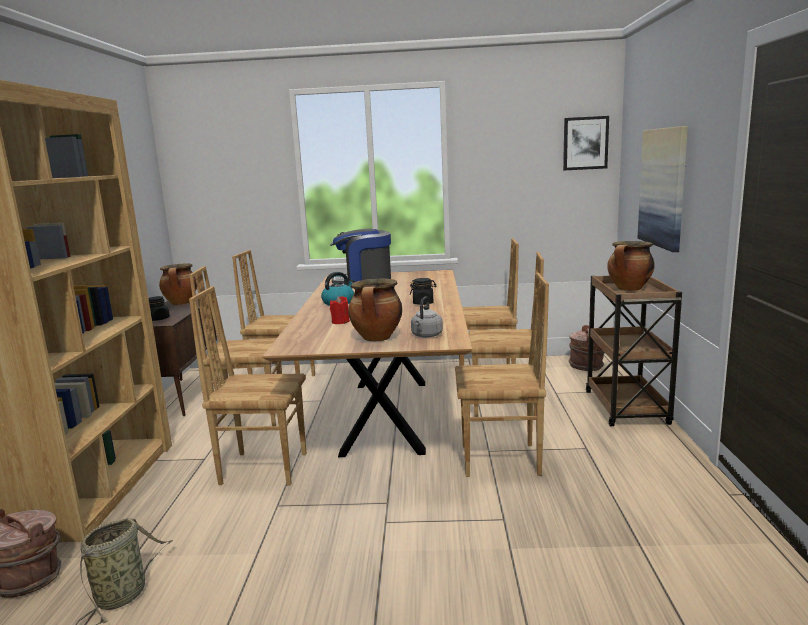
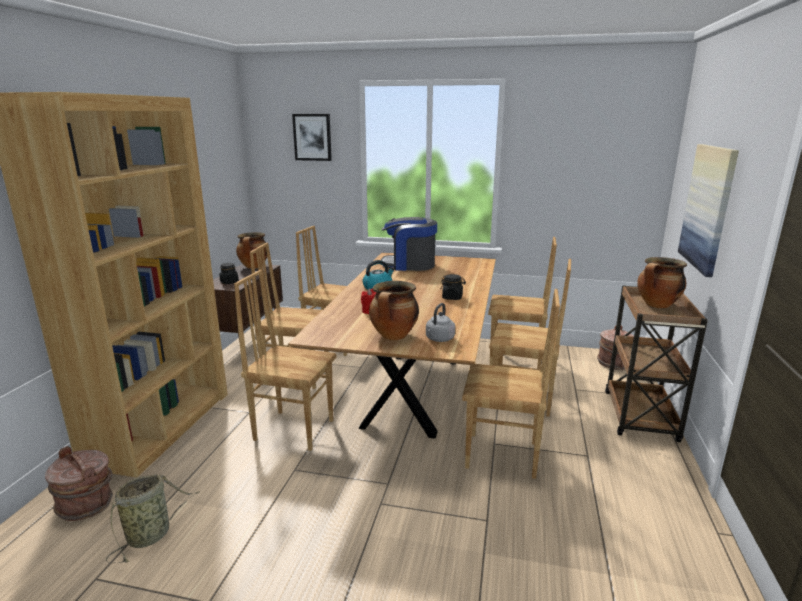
camera: 10 degrees right, 5 degrees up
(585, 143) = (640, 148): picture -> picture (312, 137)

